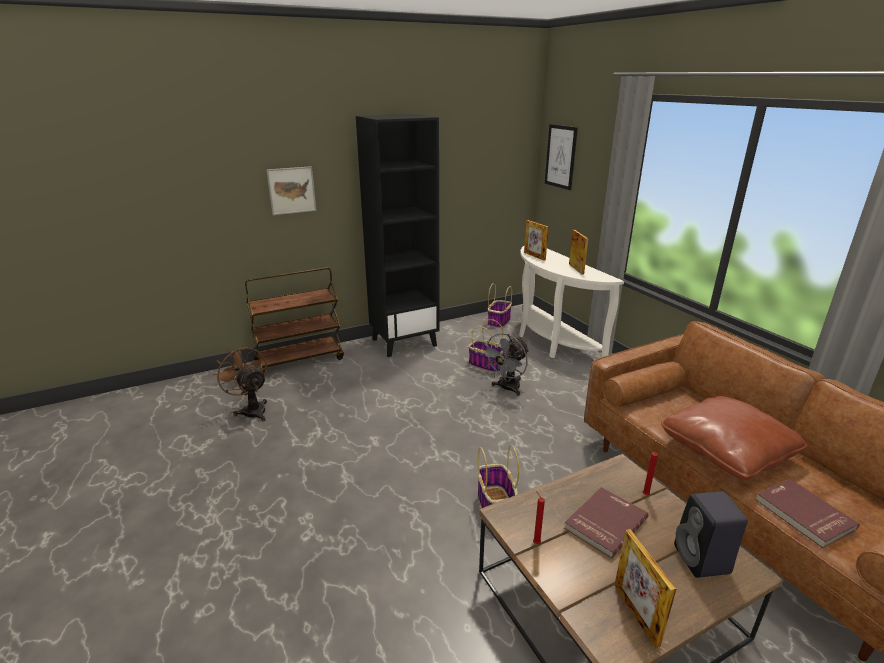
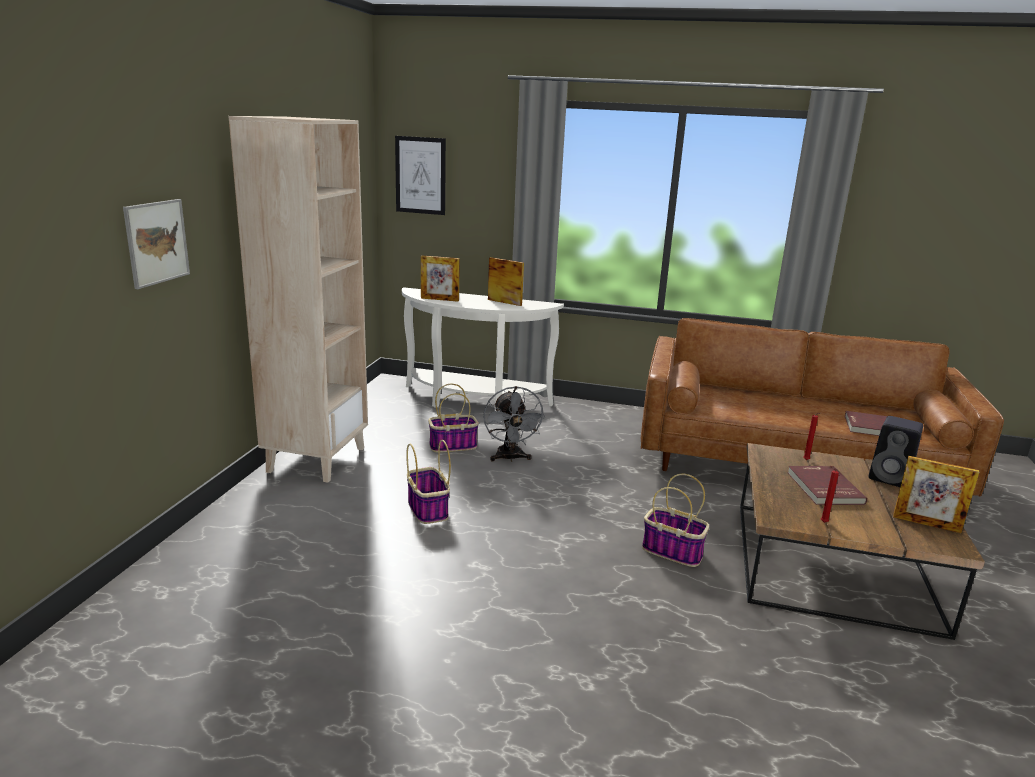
camera: 50 degrees left, 5 degrees down
(251, 409) = (255, 625): brown fan -> none
(300, 360) = (204, 537): brown cart -> none
(404, 342) = (316, 459): black bookcase -> beige bookcase
(499, 321) = (386, 400): basket -> basket (427, 509)
(726, 450) = (788, 412): brown pillow -> none

